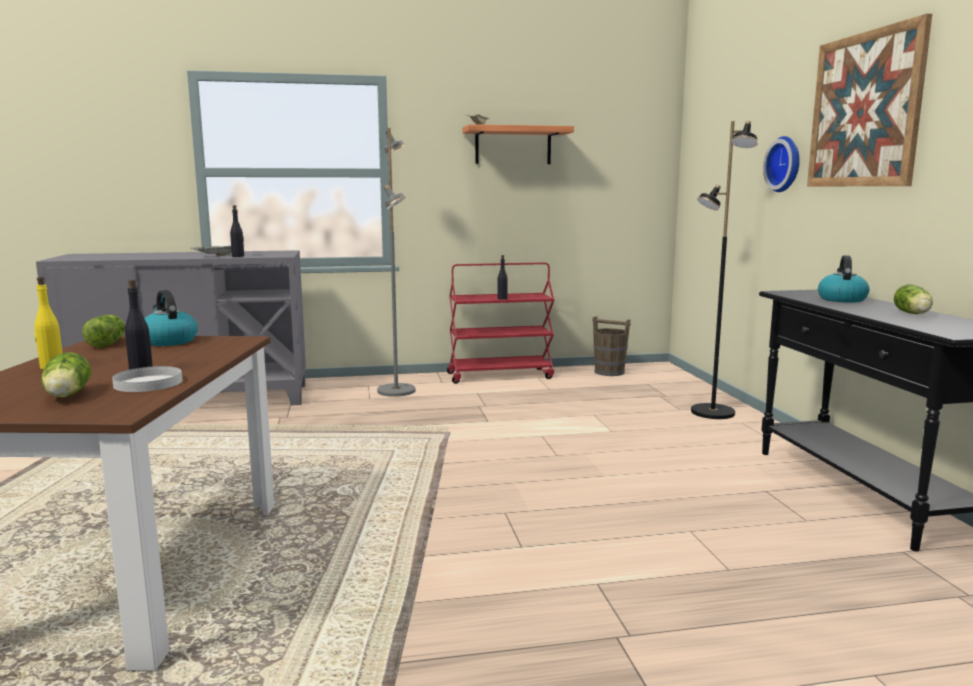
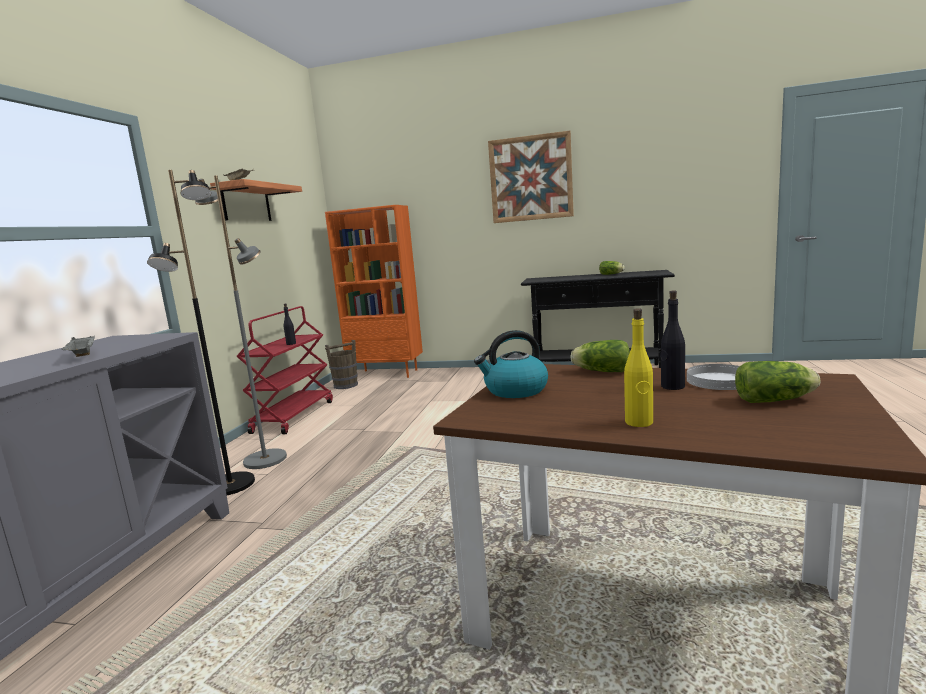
camera: 65 degrees left, 0 degrees up
(108, 343) = (505, 413): lettuce -> lettuce (600, 371)
(238, 256) = (121, 348): black bottle -> none
(672, 378) = (387, 374): none -> orange bookcase
(712, 412) = (463, 375): black floor lamp -> black floor lamp (230, 485)
(786, 164) = (466, 212): wall clock -> none
(841, 299) = (563, 277): kettle -> none

